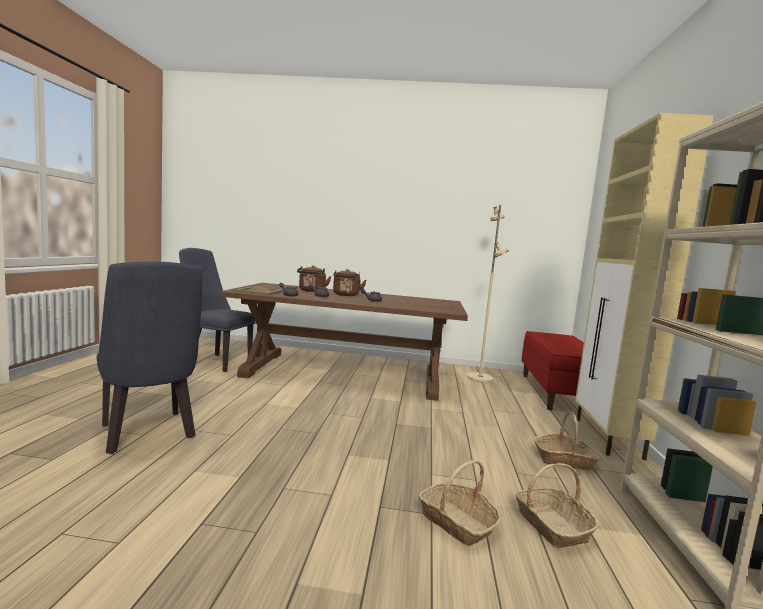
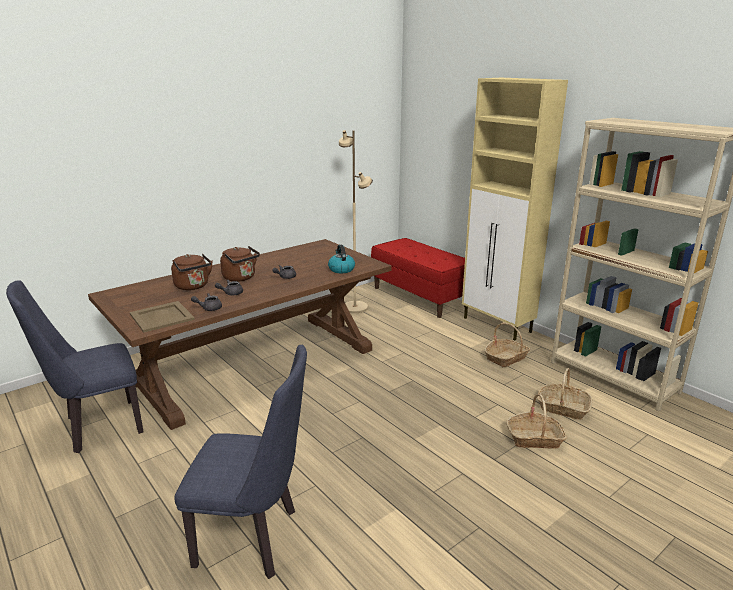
camera: 45 degrees left, 15 degrees up
(421, 307) = (341, 269): none -> kettle

